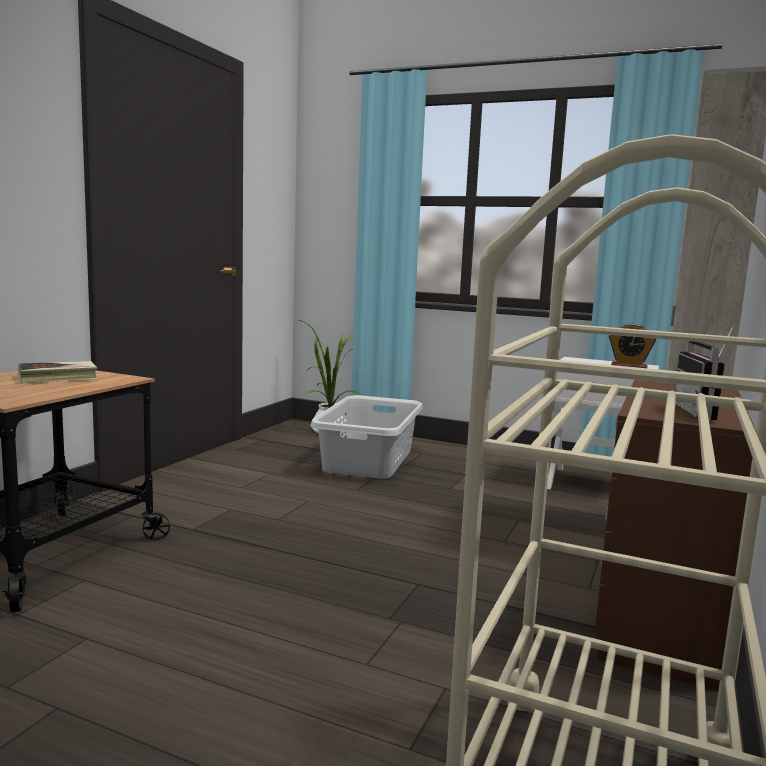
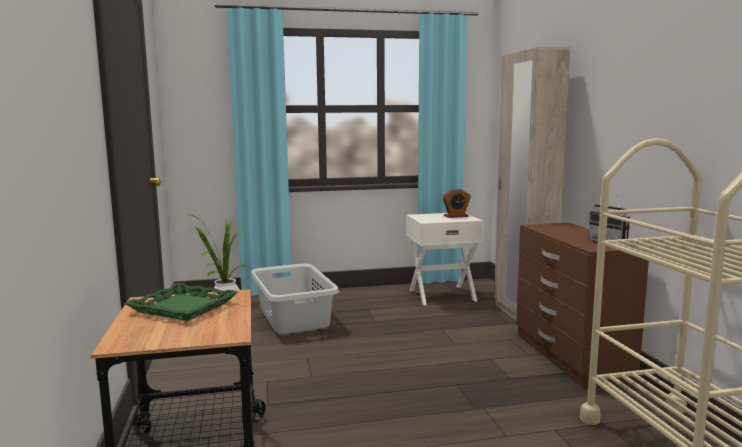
camera: 35 degrees left, 0 degrees up
(58, 378) = (184, 307): book -> green tray

